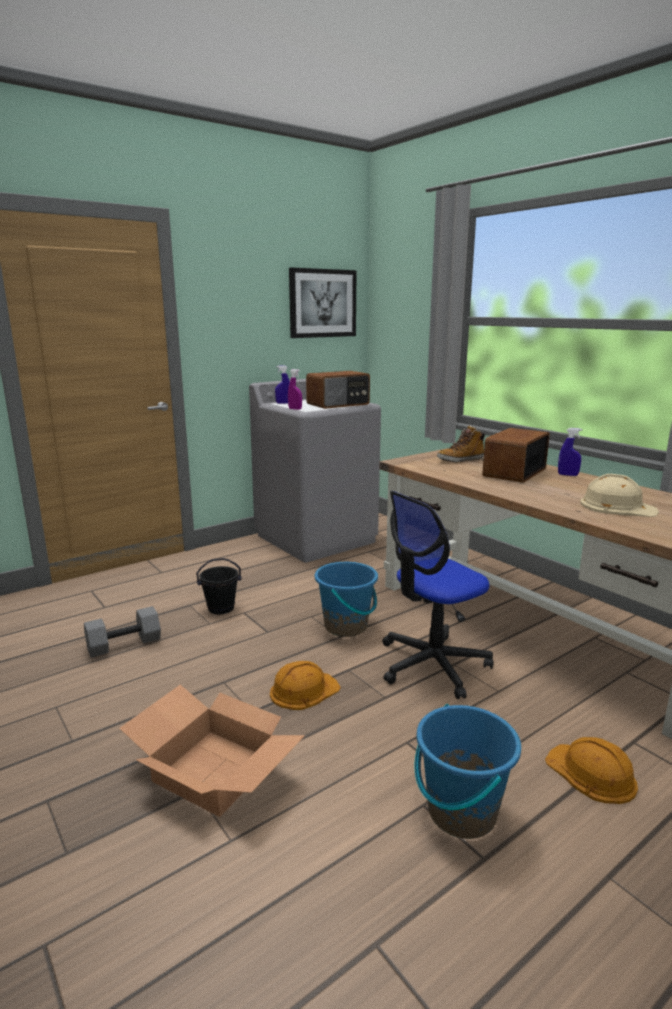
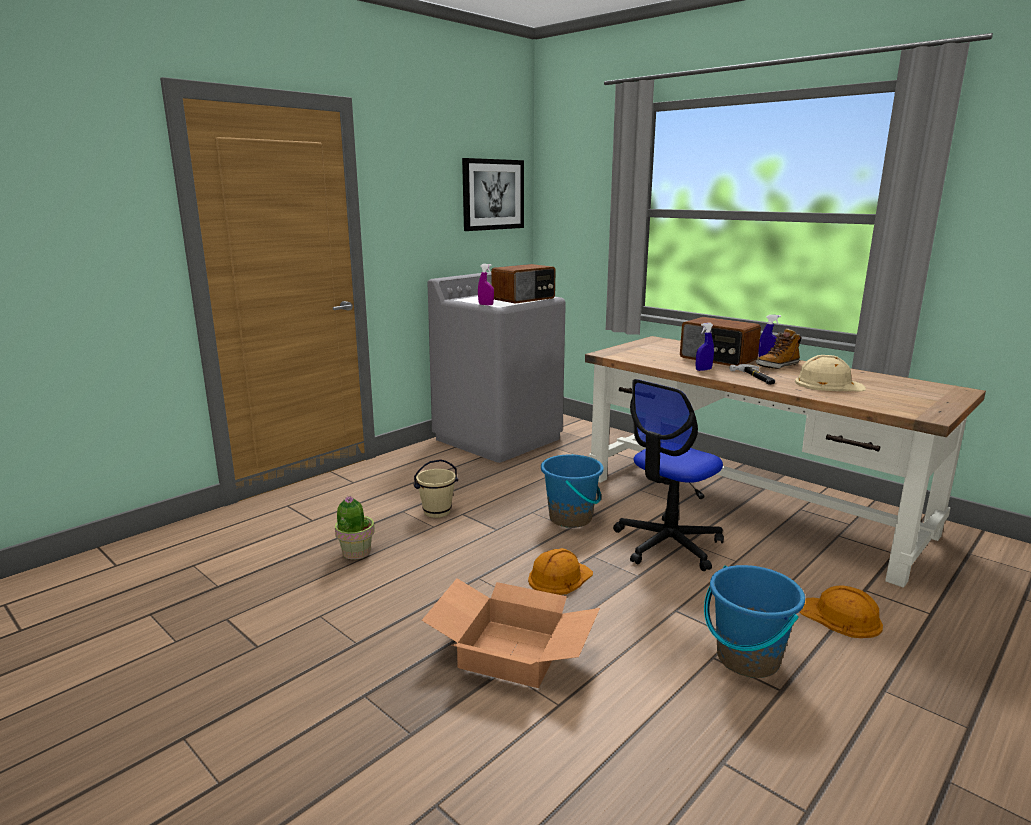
camera: 10 degrees left, 0 degrees up
(124, 643) = (356, 552): grey dumbbell -> potted plant
(221, 608) = (437, 512): black bucket -> beige bucket
(283, 403) = (466, 299): blue spray bottle -> blue spray bottle (703, 370)
(460, 460) = (661, 350): boot -> boot (777, 366)
(513, 472) = (717, 359): radio -> radio turned 75 degrees counterclockwise
(539, 494) = (755, 377): none -> hammer

